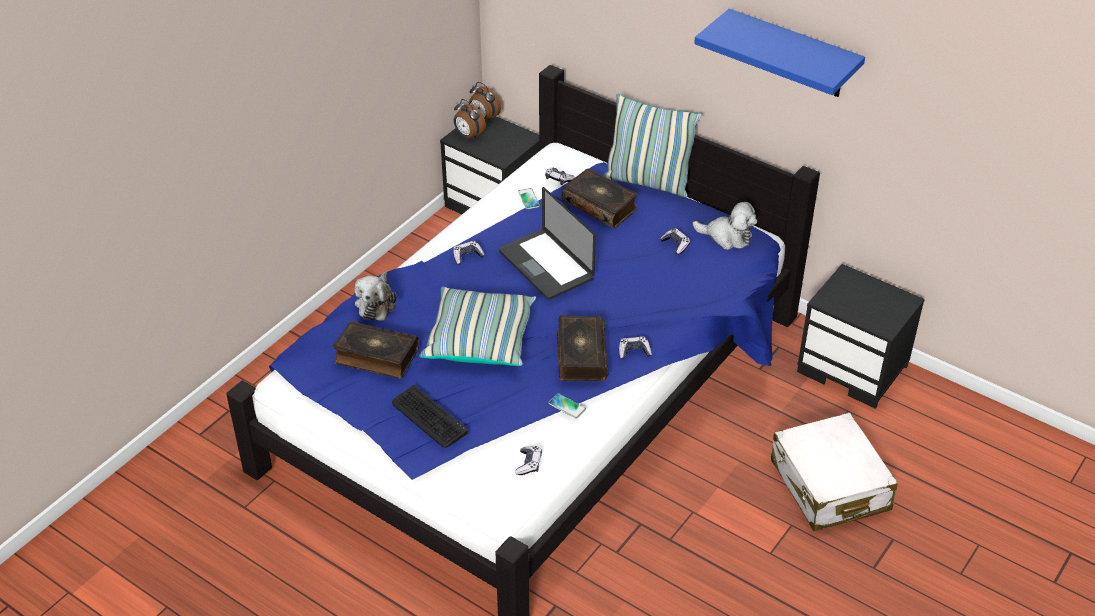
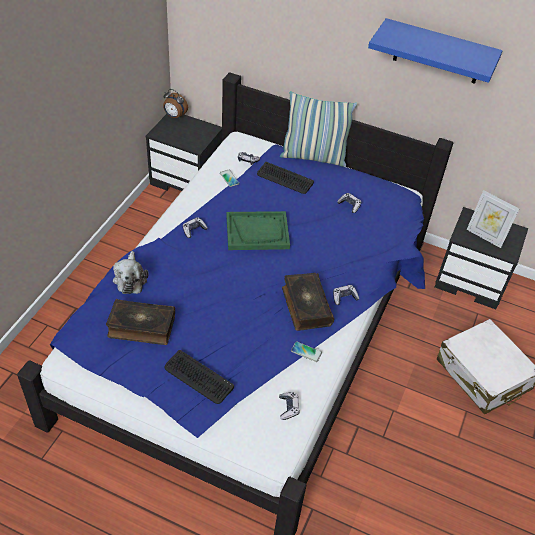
camera: 15 degrees left, 5 degrees up
(468, 136) = (166, 131): alarm clock -> none
(479, 339) = (222, 301): pillow -> none
(546, 265) = (257, 232): laptop -> green tray
(600, 205) = (284, 179): book -> keyboard
(727, 236) = (384, 195): plush toy -> none
(859, 303) = (485, 236): none -> picture frame

